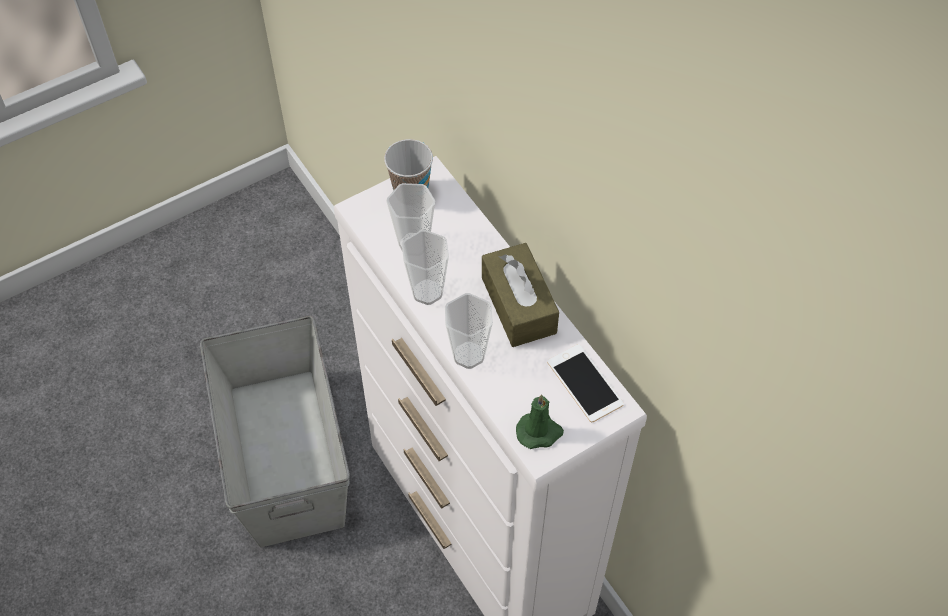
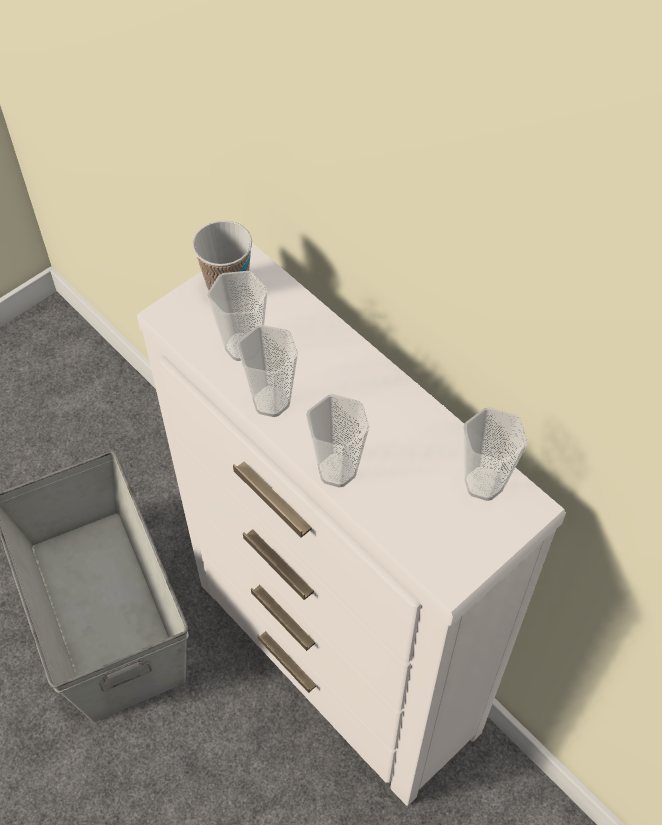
camera: 10 degrees left, 0 degrees up
(518, 305) = (384, 401): brown tissue box -> none
(539, 432) = (443, 552): green candle -> none
(584, 383) = (483, 483): phone -> cup

